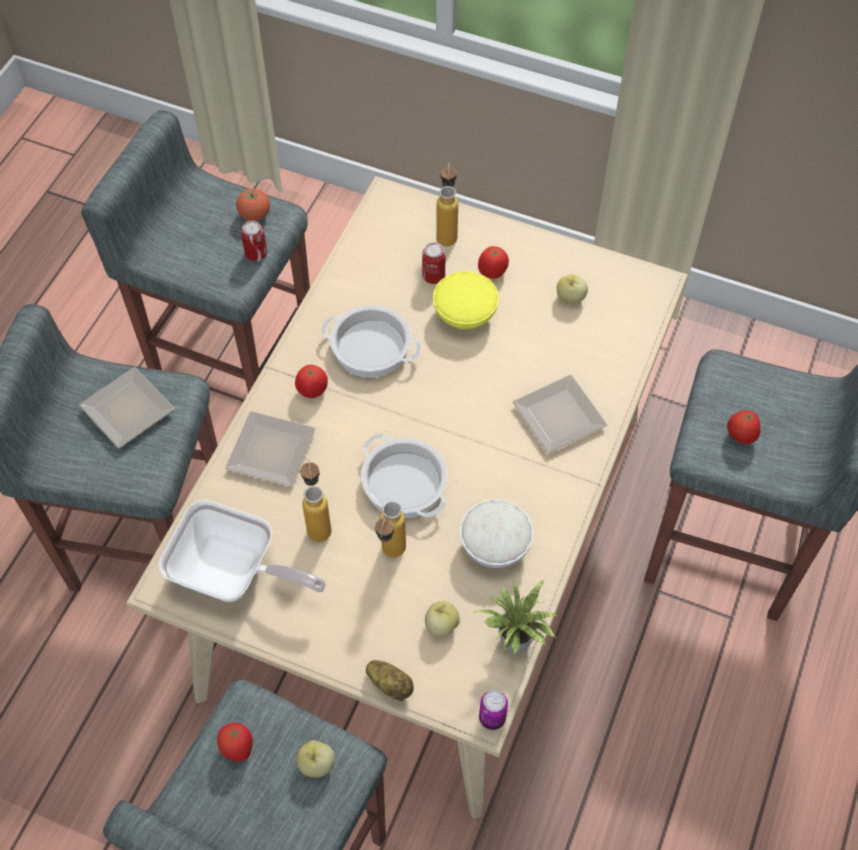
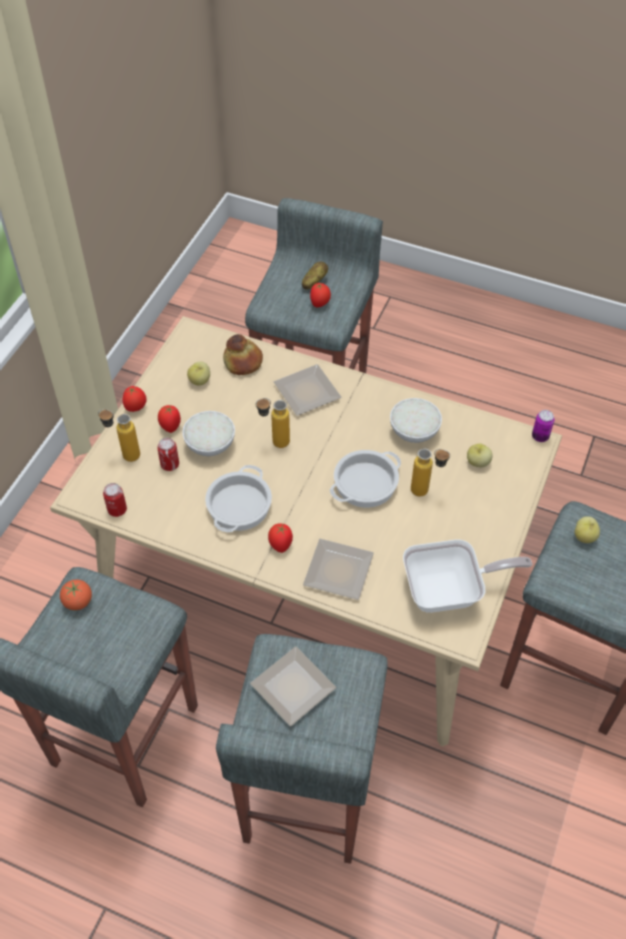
camera: 90 degrees left, 5 degrees down
(233, 574) = (449, 591): frying pan -> frying pan turned 60 degrees clockwise
(237, 748) = (581, 585): tomato -> tomato (136, 408)
(256, 254) = (125, 598): can -> can (117, 510)
(318, 523) = (402, 537): bottle -> bottle (273, 443)
(390, 684) = (524, 491): potato -> potato (314, 282)
(464, 315) = (210, 445): yellow bowl -> white bowl
(516, 643) = (486, 422): potted plant -> none
(608, 343) = (243, 361): none -> bread

